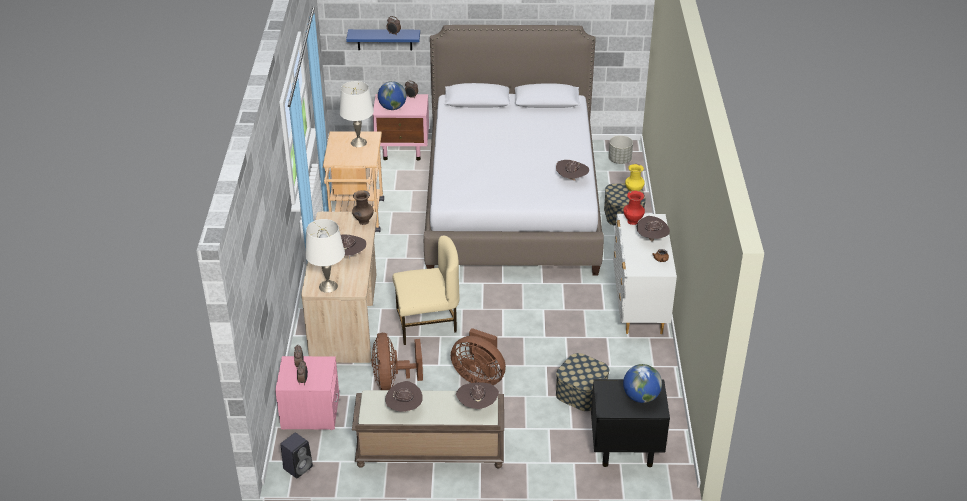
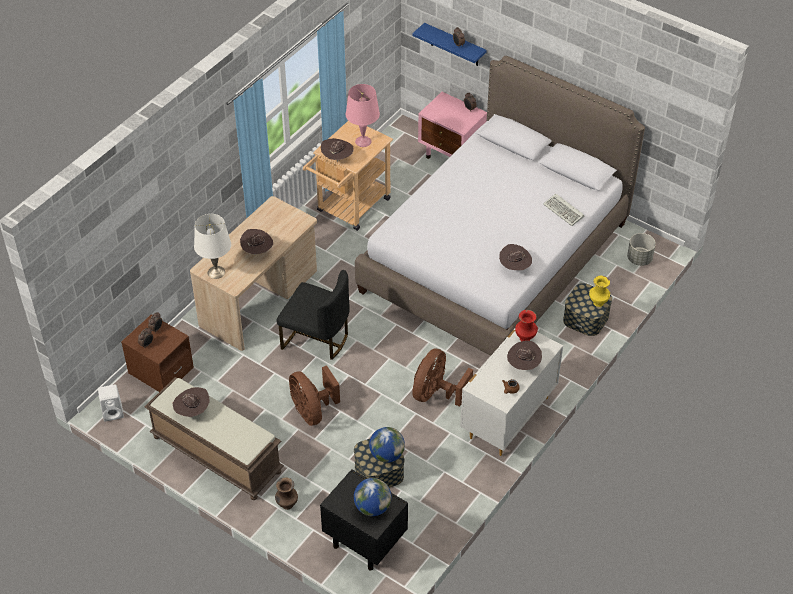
camera: 35 degrees right, 10 degrees up
(298, 467) = (113, 412): black speaker -> white speaker
(310, 412) = (161, 371): pink nightstand -> brown nightstand
(358, 142) = (363, 141): white table lamp -> pink table lamp
(363, 222) = (298, 224): brown vase -> brown vase (287, 505)
(392, 108) = (442, 113): globe -> globe (387, 455)
(393, 381) = (244, 377): brown fan -> brown fan (436, 393)
(427, 323) = (316, 339): beige chair -> black chair
(477, 405) = (247, 440): brown hat -> brown hat (337, 158)
(567, 129) = (564, 211): none -> keyboard

